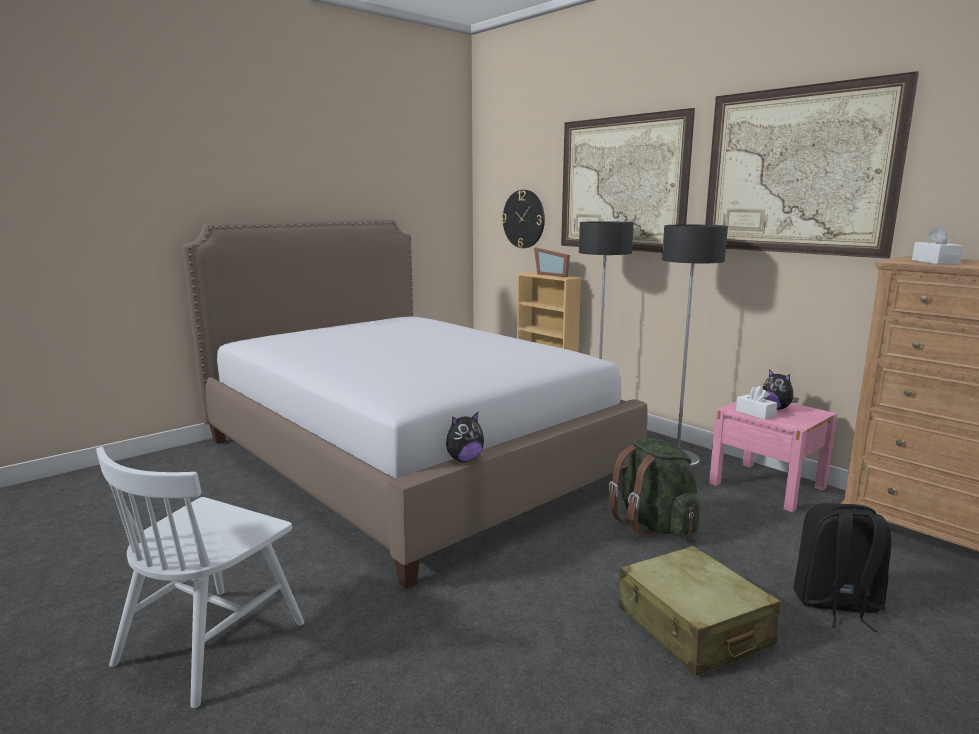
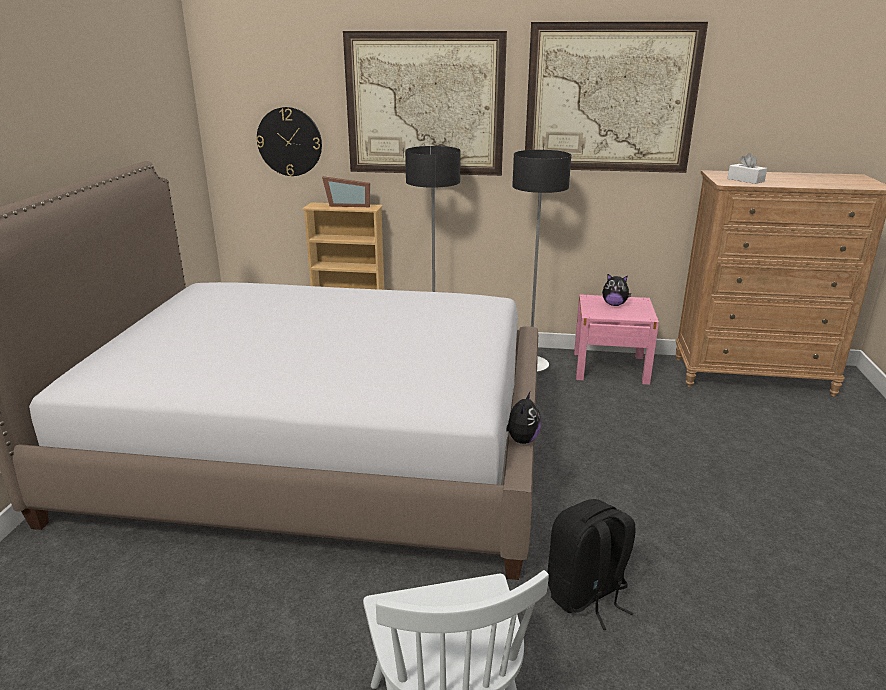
camera: 40 degrees left, 10 degrees up
(654, 525) = (593, 432): green backpack -> none
(693, 627) = (715, 501): beige suitcase -> none
(755, 413) = (610, 314): white tissue box -> none
(836, 605) = (751, 445): black backpack -> black backpack (587, 595)

